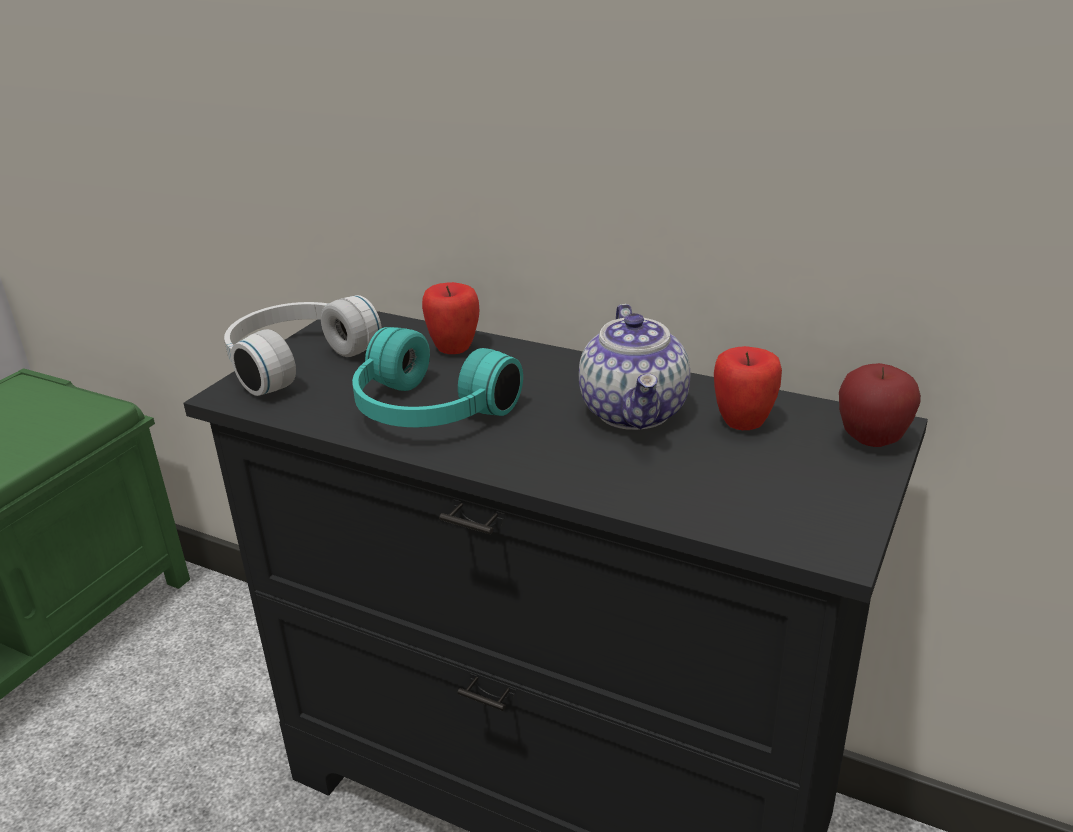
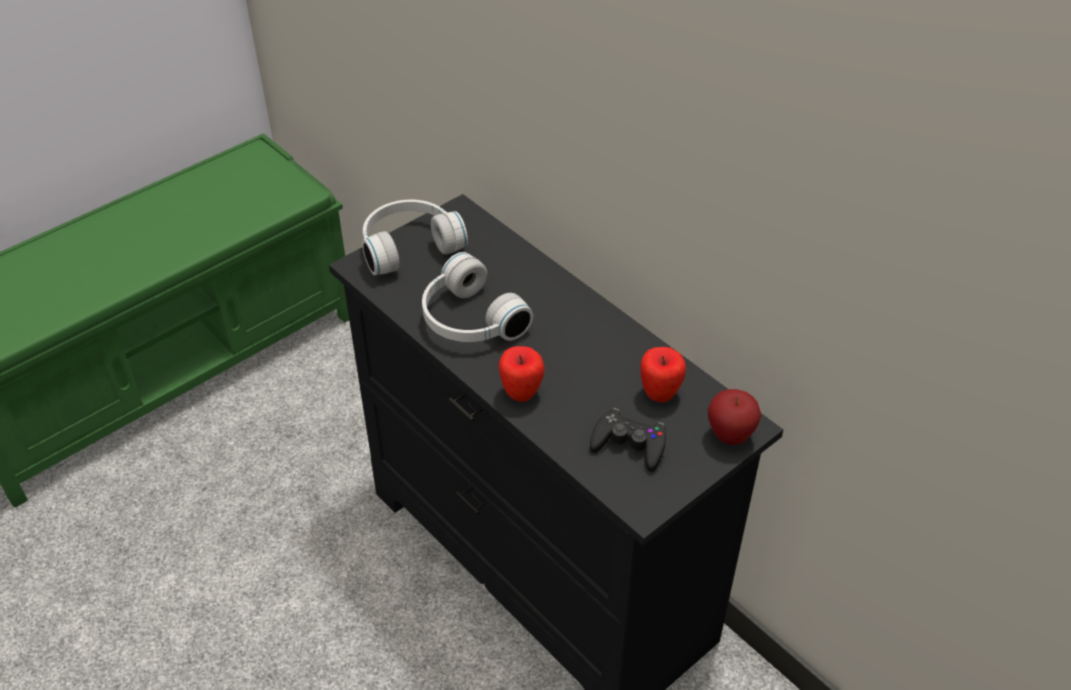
camera: 20 degrees right, 15 degrees up
(425, 412) = (468, 320): turquoise headphones -> white headphones
(454, 348) = (515, 265): apple -> apple (521, 393)
(635, 412) = (597, 362): teapot -> none
(751, 484) = (629, 445): none -> black game controller

